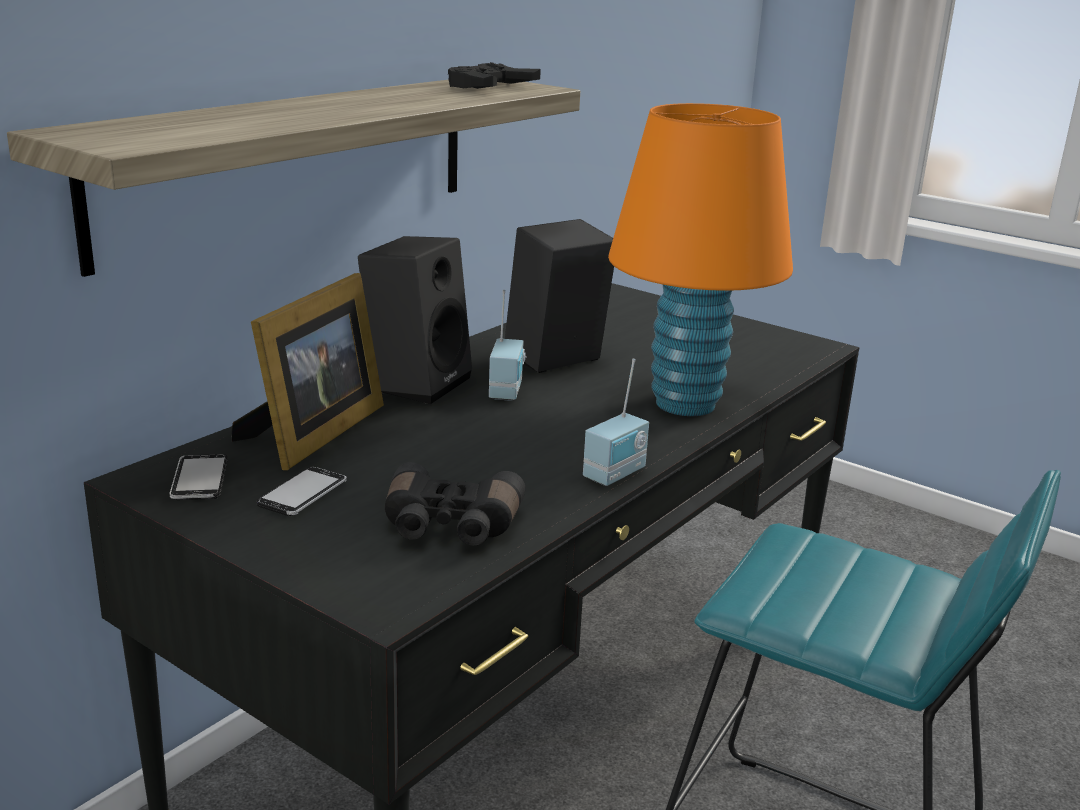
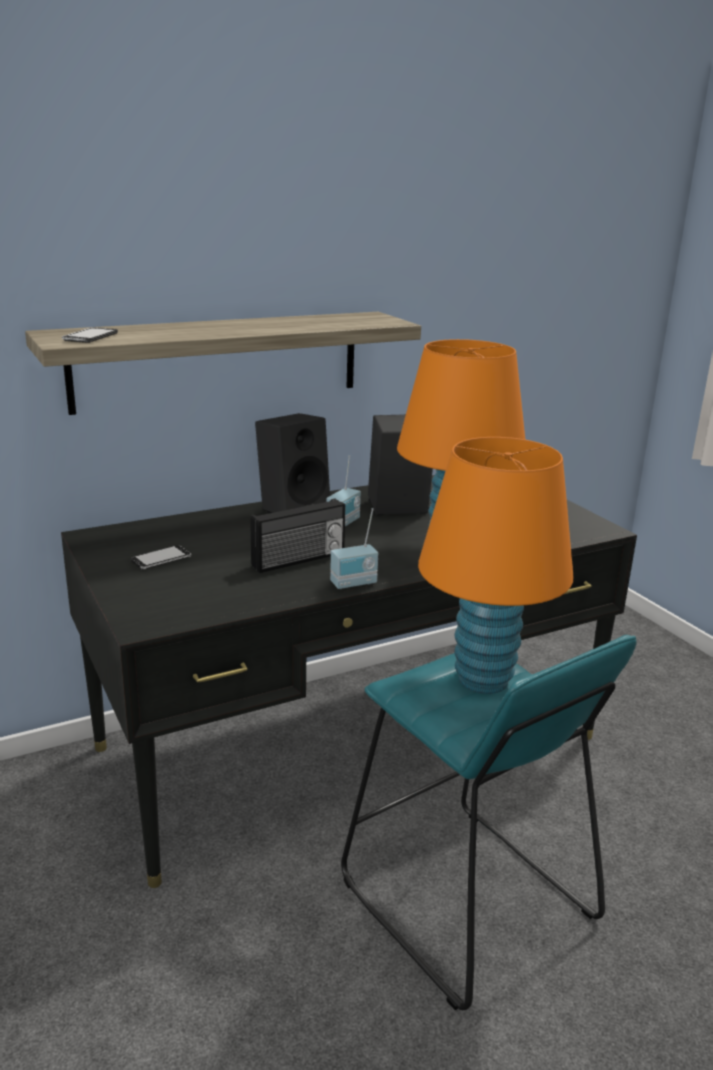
camera: 25 degrees right, 0 degrees up
(199, 480) = (117, 541): phone -> phone (90, 337)
(313, 433) = (202, 528): picture frame -> none
(449, 526) = (221, 592): black binoculars -> none
(491, 87) = (361, 320): black game controller -> none
(506, 455) = (299, 560): none -> radio
(836, 571) = (483, 680): none -> orange table lamp

